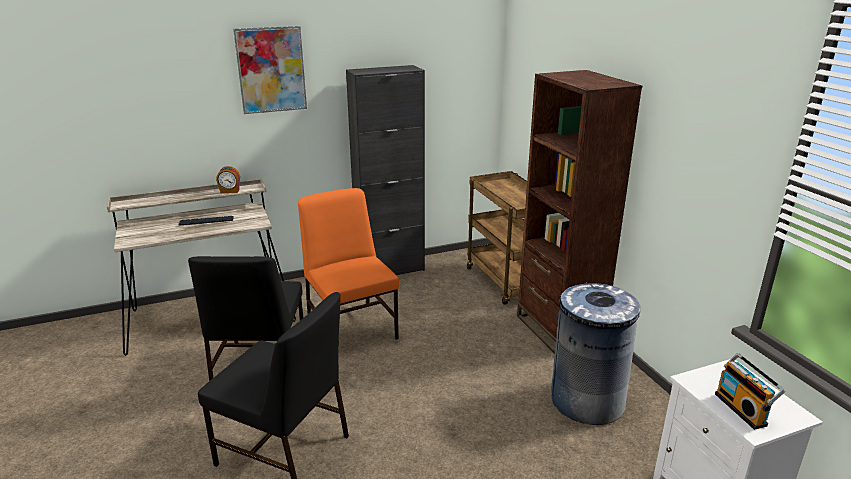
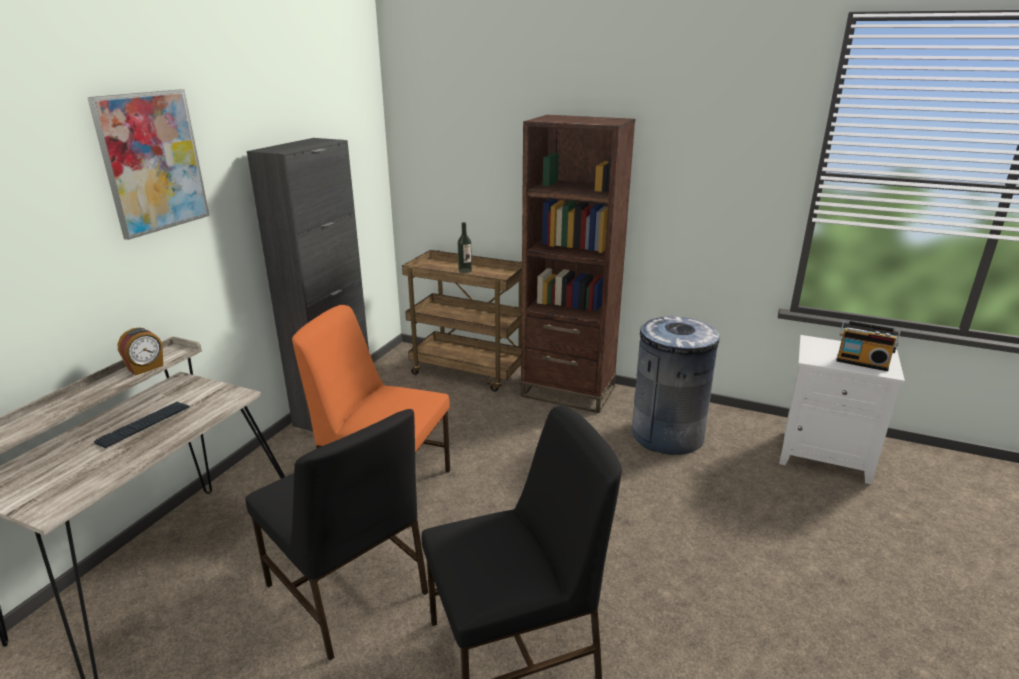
camera: 45 degrees left, 0 degrees up
(514, 194) = (465, 270): none -> bottle

